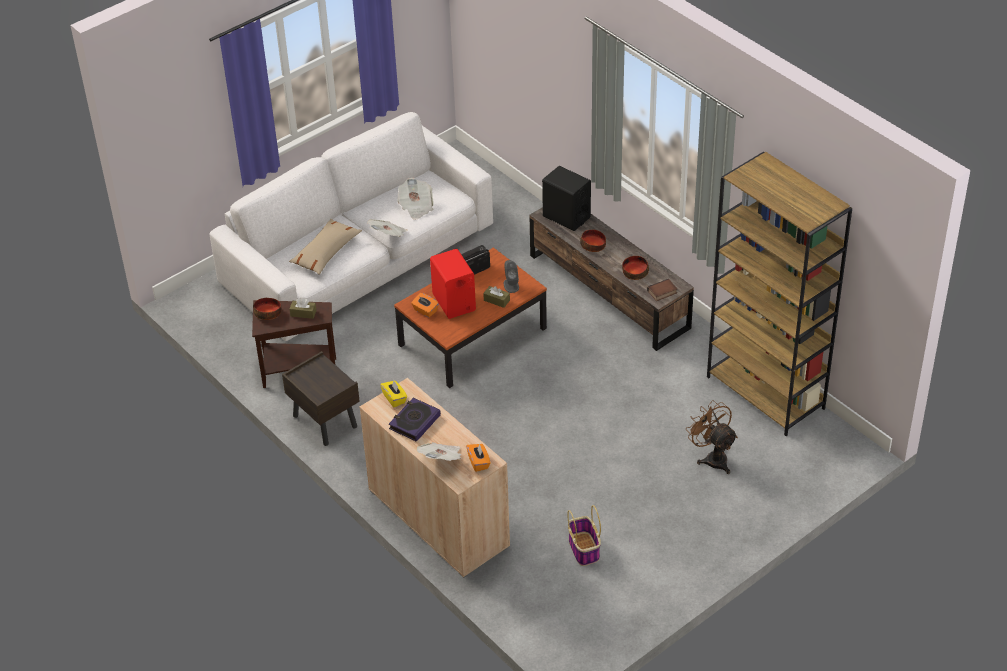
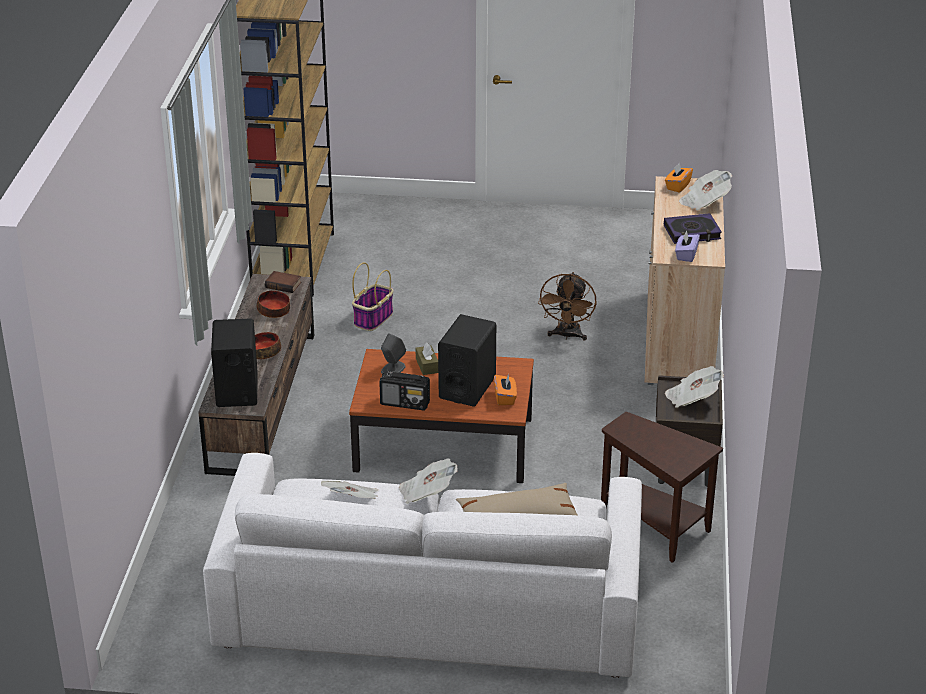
camera: 135 degrees left, 10 degrees down
(268, 313) = (680, 458): bowl -> none
(303, 313) = (643, 435): brown tissue box -> none
(320, 383) = (692, 398): none -> newspaper
(394, 399) = (686, 255): yellow tissue box -> purple tissue box
(454, 302) = (467, 388): red speaker -> black speaker
(584, 549) = (593, 262): basket -> basket (373, 318)
(712, 458) = (408, 253): brown fan -> brown fan (567, 335)

